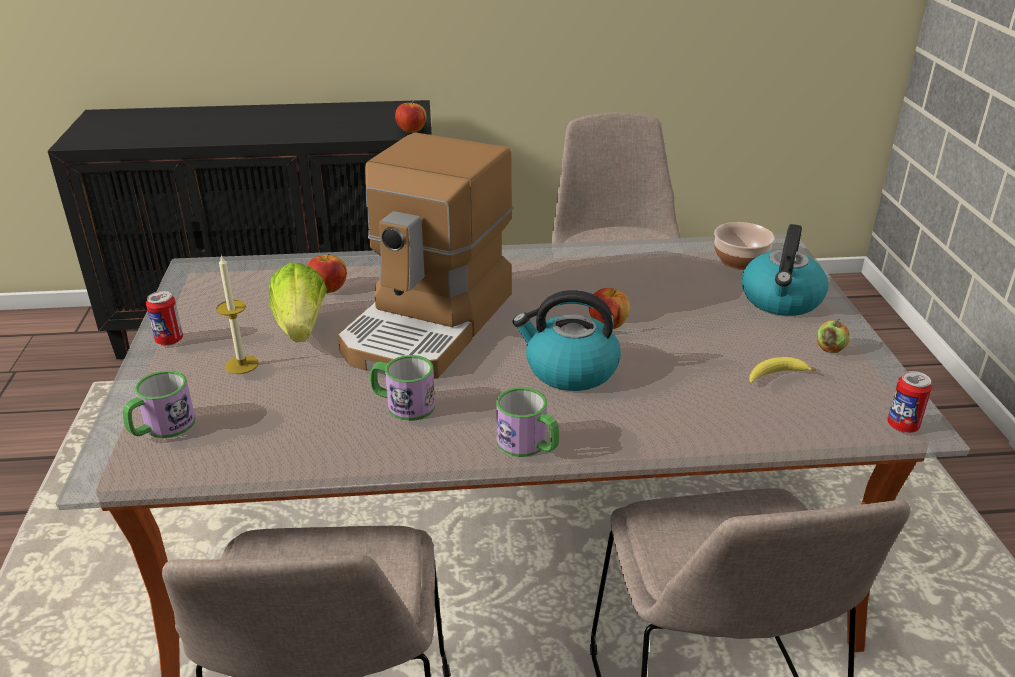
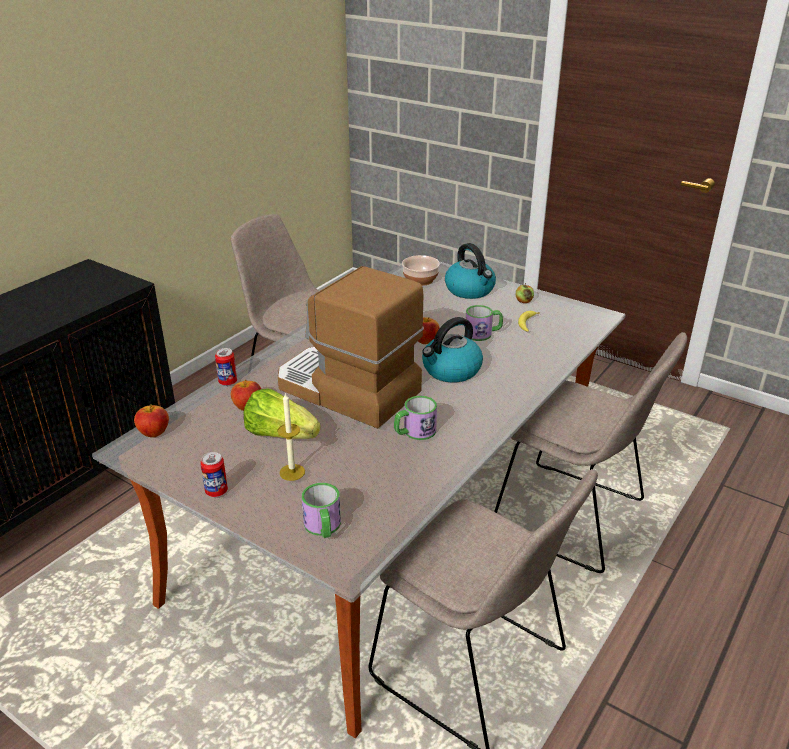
camera: 50 degrees left, 0 degrees up
(411, 130) = (127, 283): apple -> apple (154, 433)
(430, 325) = (346, 390): coffee machine -> coffee machine turned 150 degrees clockwise
(528, 445) = (499, 411): mug -> mug (483, 334)
(902, 426) = (596, 318): can -> can (228, 382)

